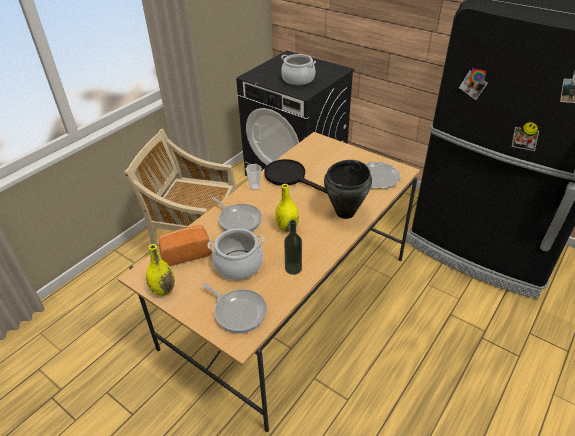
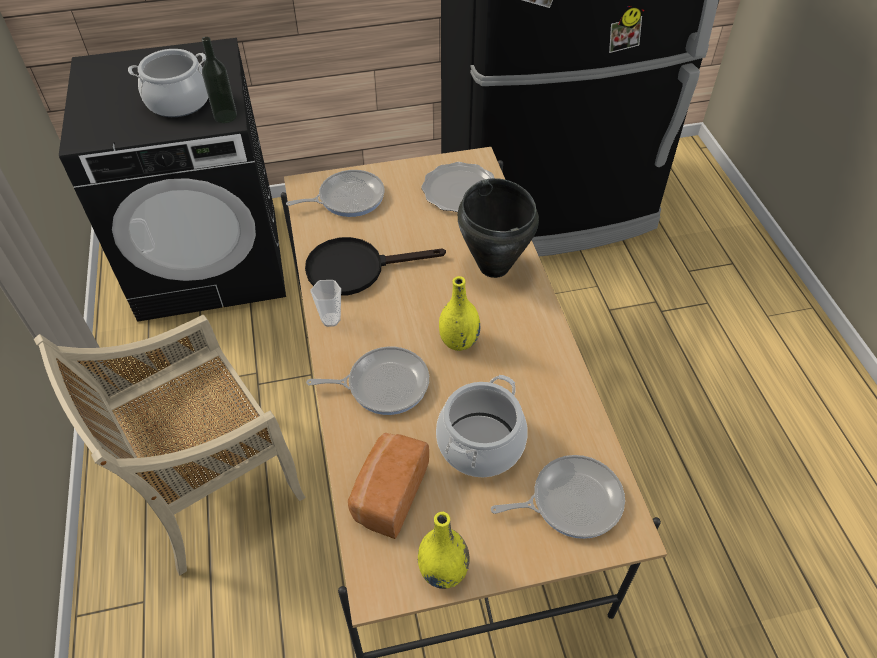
camera: 50 degrees left, 10 degrees up
(293, 268) = (545, 388): bottle -> bottle (225, 116)
(325, 152) = (347, 198): none -> frying pan

